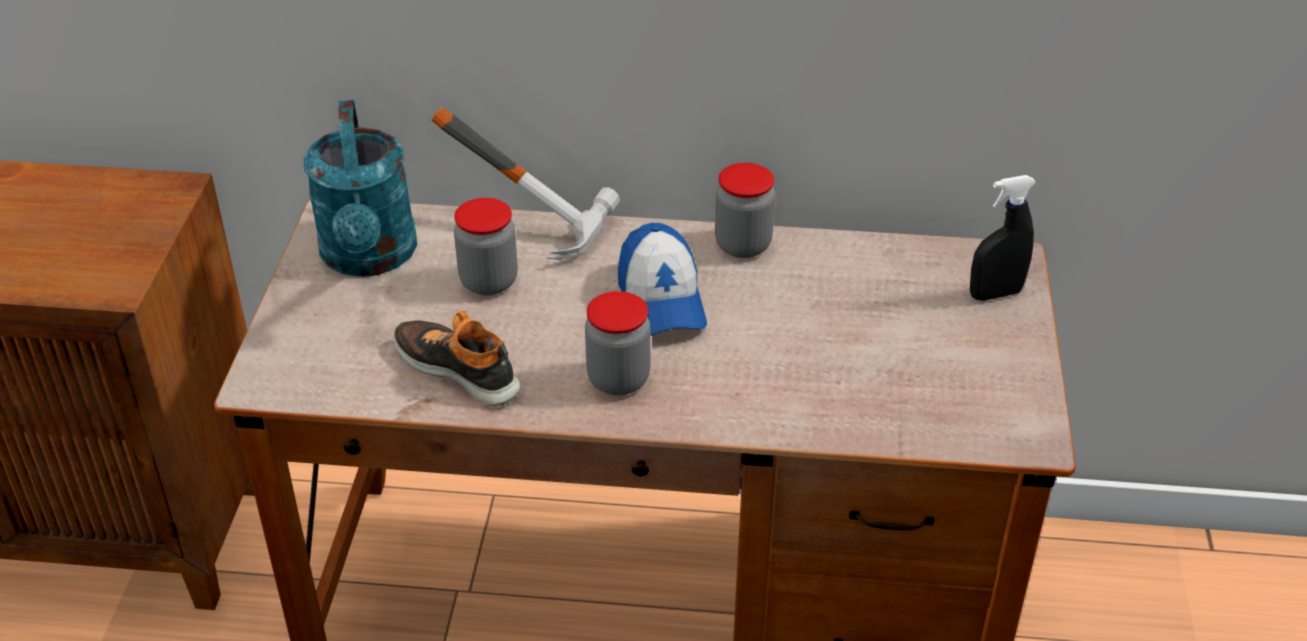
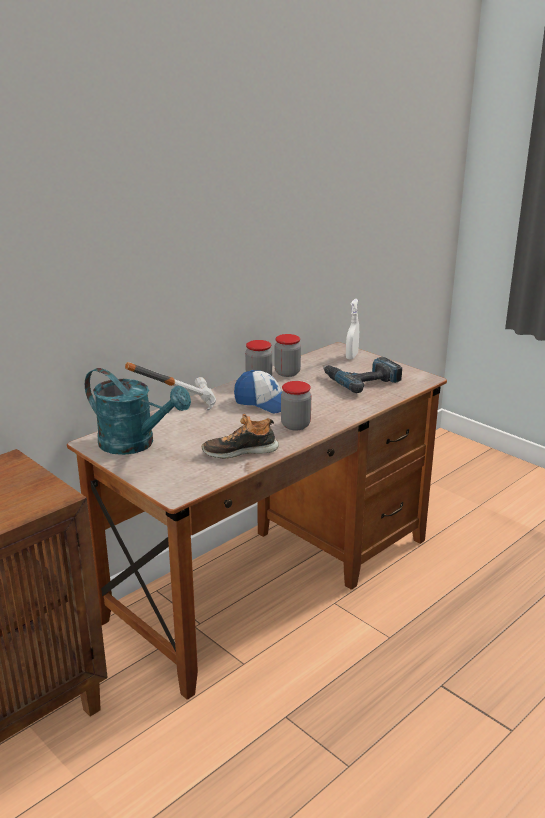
camera: 50 degrees left, 15 degrees down
(489, 281) = (196, 427): jar -> jar (287, 373)
(905, 360) = (362, 380): none -> power drill
(995, 294) = (351, 356): black spray bottle -> white spray bottle

